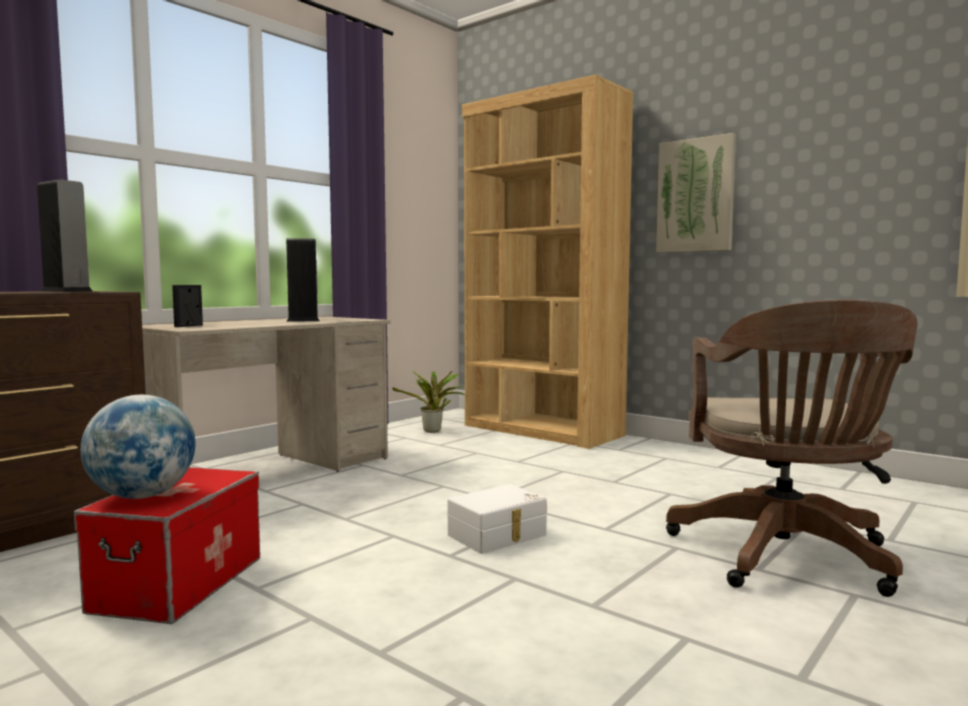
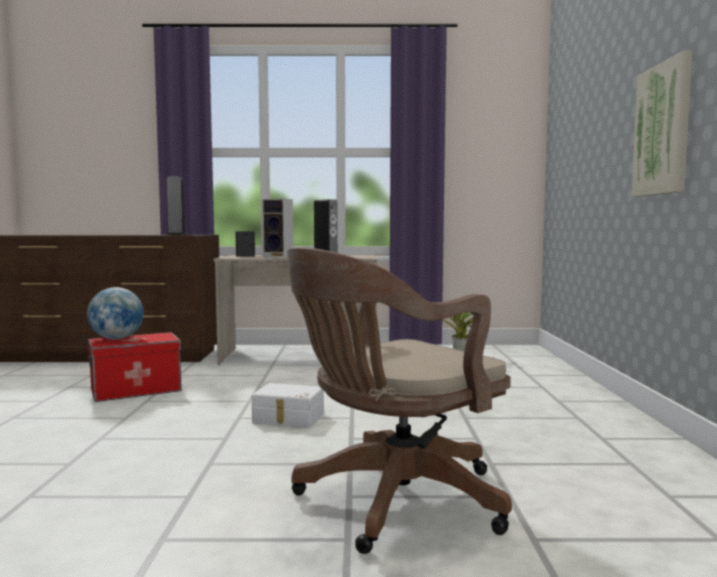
camera: 50 degrees right, 0 degrees up
(252, 324) = (279, 257): none -> speaker
(542, 430) = (544, 373): brown bookcase -> none

